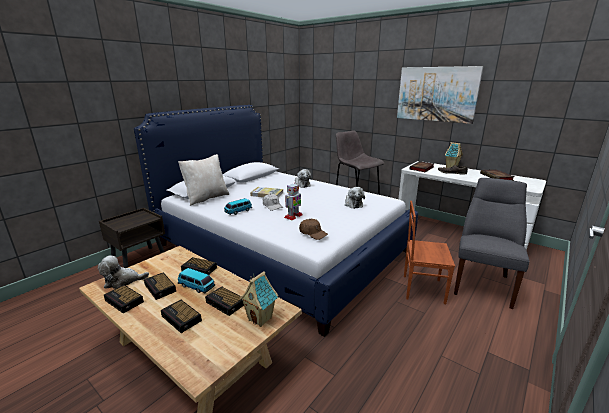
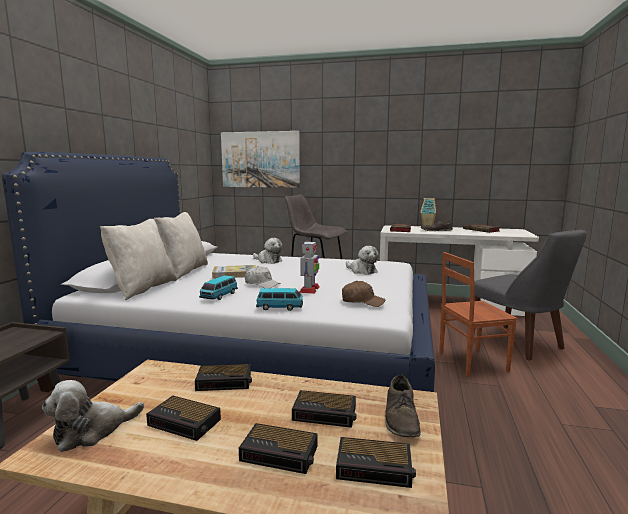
camera: 25 degrees left, 10 degrees down
(124, 301) = (135, 460): alarm clock -> alarm clock (375, 467)
(196, 286) = (249, 404): toy car -> toy car (280, 307)
(241, 187) = (182, 271): none -> beige pillow
(261, 318) = (401, 417): toy house -> brown shoe
(436, 94) = (398, 146): picture -> picture (260, 159)
(482, 283) = (519, 343): grey chair -> grey chair turned 150 degrees clockwise

